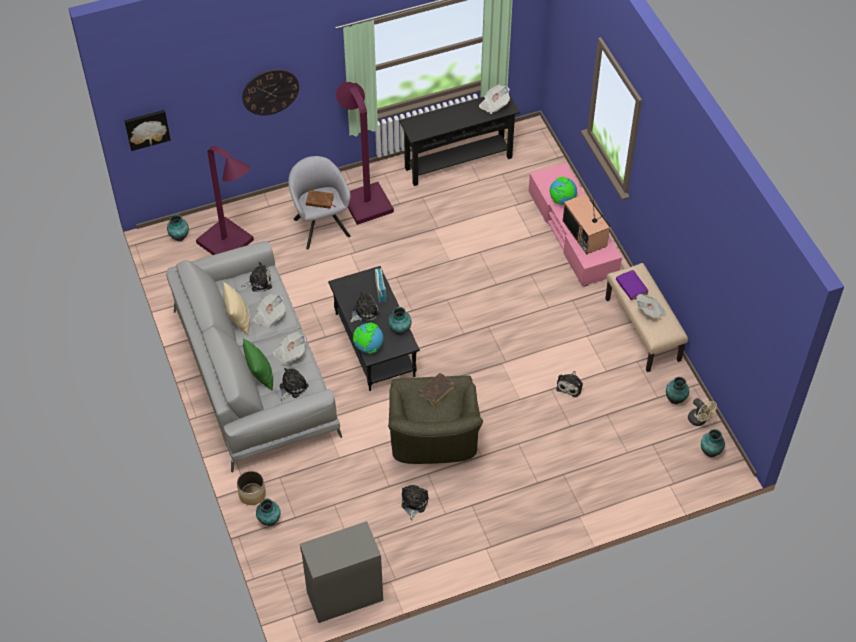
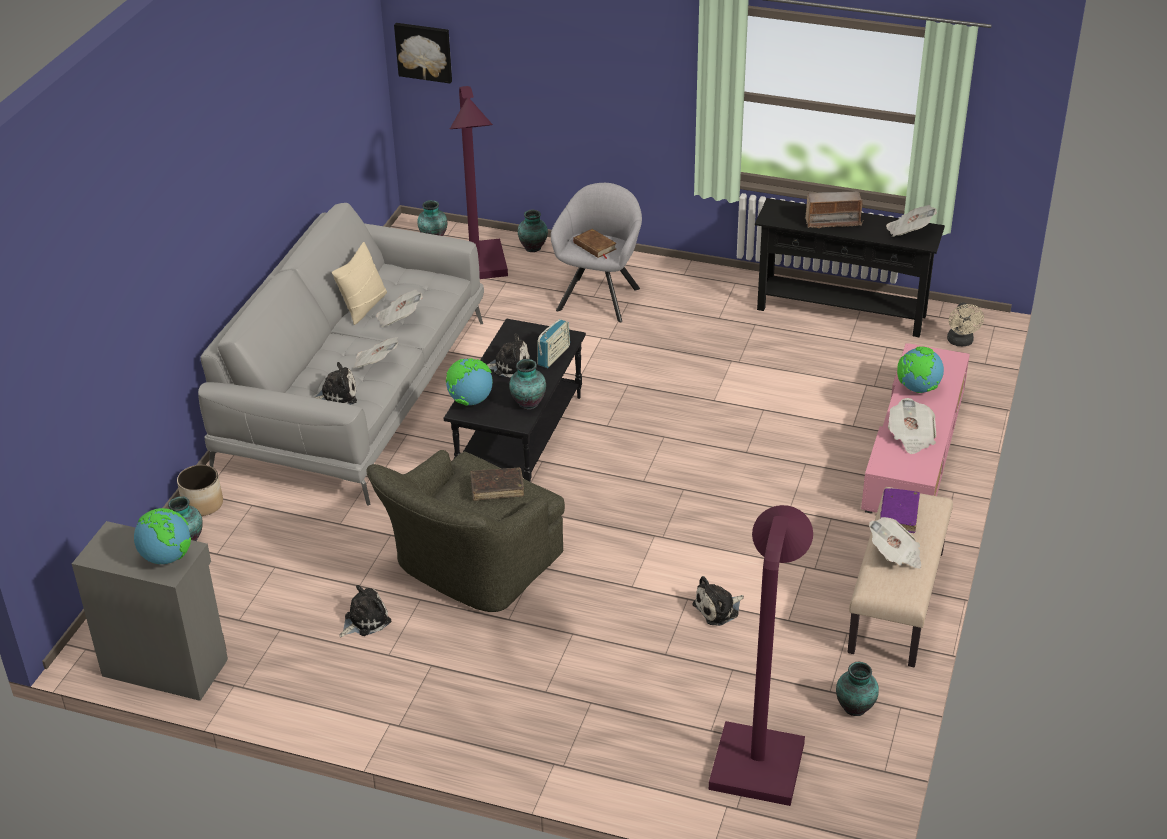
camera: 40 degrees right, 15 degrees down
(258, 282) = (429, 284): plush toy -> none
(260, 375) = (318, 367): green pillow -> none
(270, 91) = (594, 68): wall clock -> none
(356, 542) = (166, 557): none -> globe
(364, 199) = (681, 295): purple floor lamp -> purple floor lamp (760, 753)
(450, 119) = (832, 222): none -> radio
(585, 233) = (911, 437): television -> newspaper
(699, 420) = (863, 754): beige fan -> beige fan (961, 342)
(710, 451) = (838, 802): vase -> vase (533, 247)

